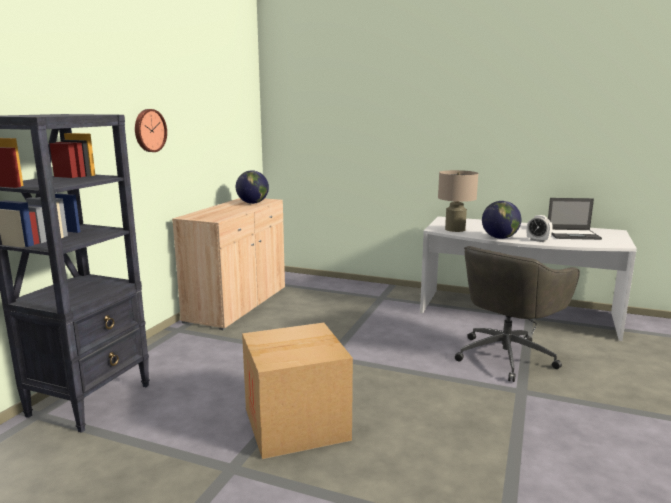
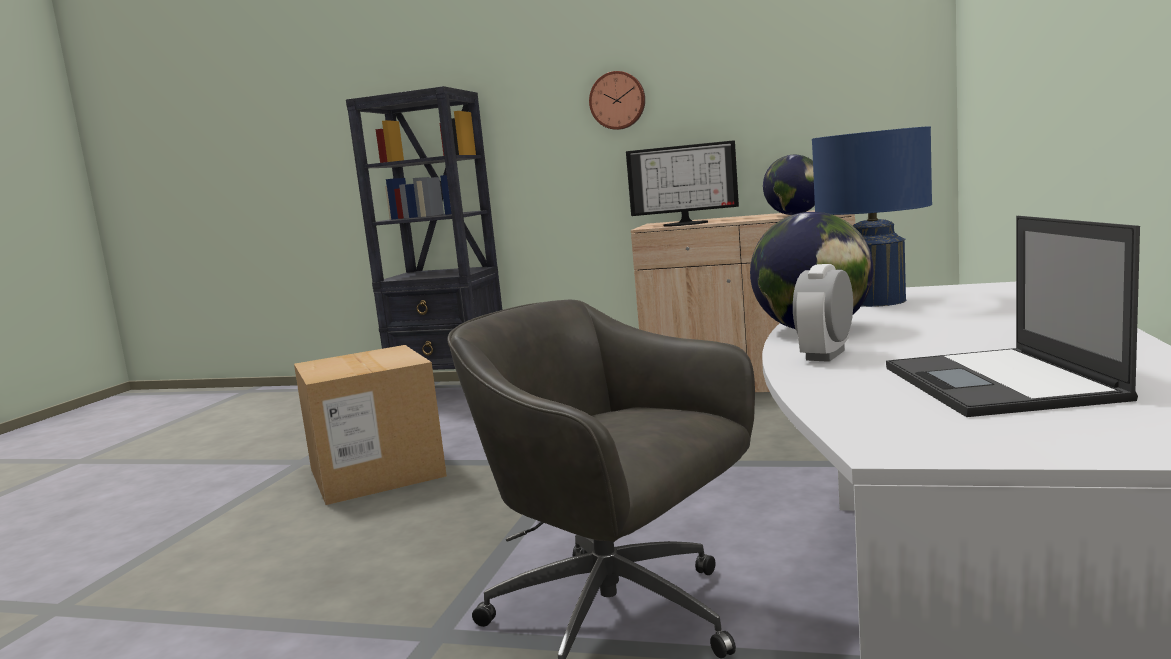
camera: 85 degrees right, 5 degrees down
(224, 214) = (686, 223): none -> monitor
(455, 229) = (874, 301): beige table lamp -> blue table lamp

